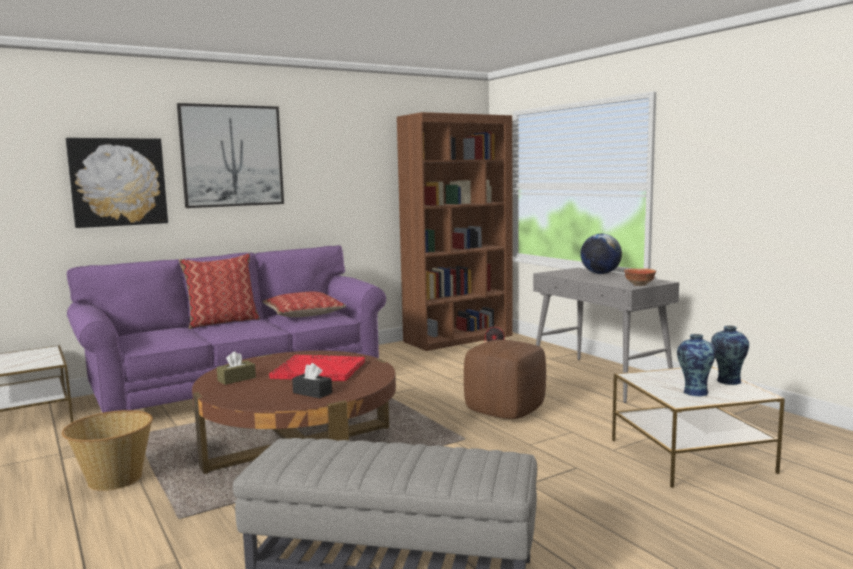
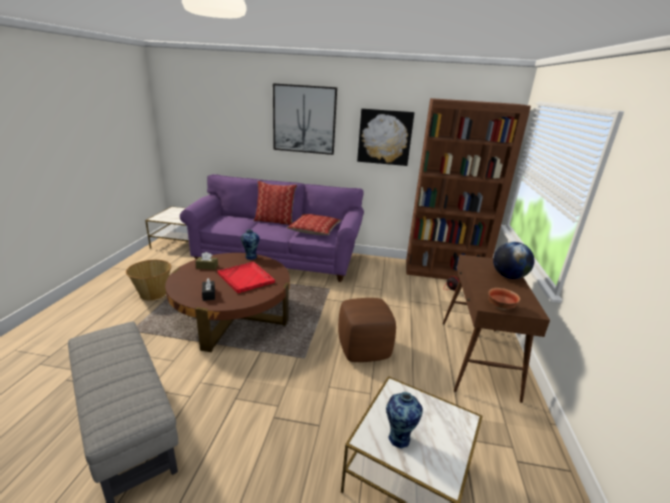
camera: 40 degrees right, 15 degrees up
(118, 182) = (240, 129): picture -> picture (384, 137)
(600, 379) = (477, 358): grey console table -> brown console table
(727, 381) = (453, 445): vase -> vase (250, 257)

